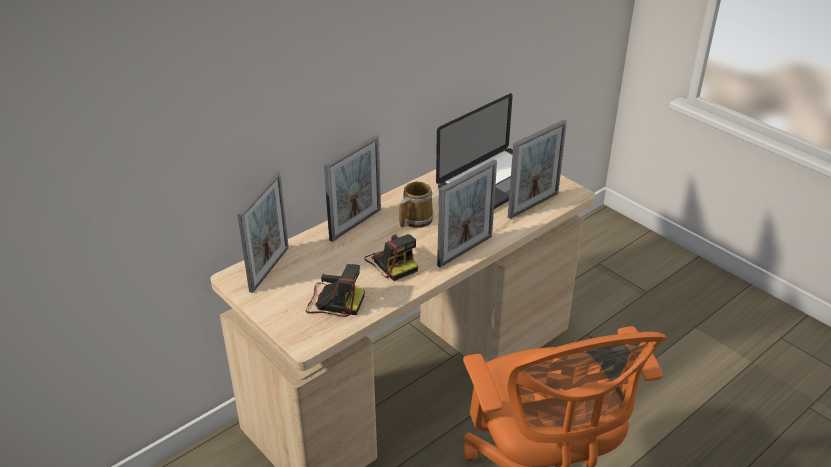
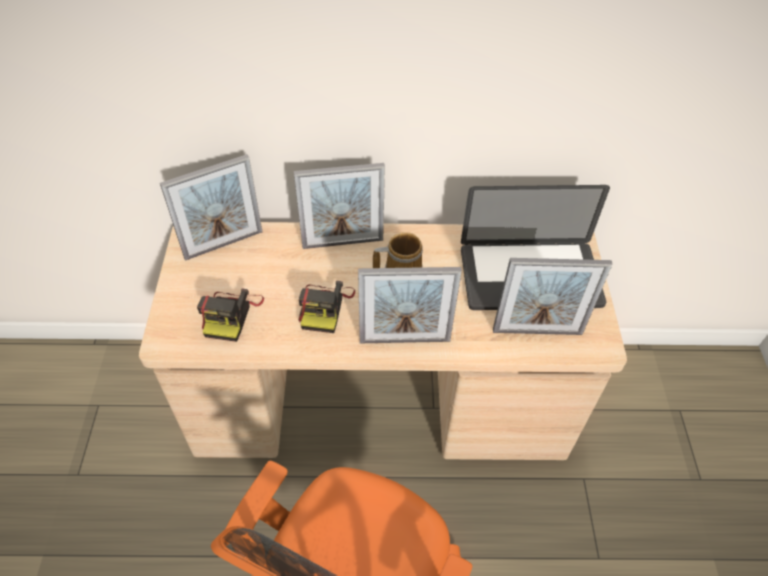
camera: 40 degrees right, 15 degrees up
(333, 301) = (231, 315): camera -> camera turned 45 degrees clockwise

